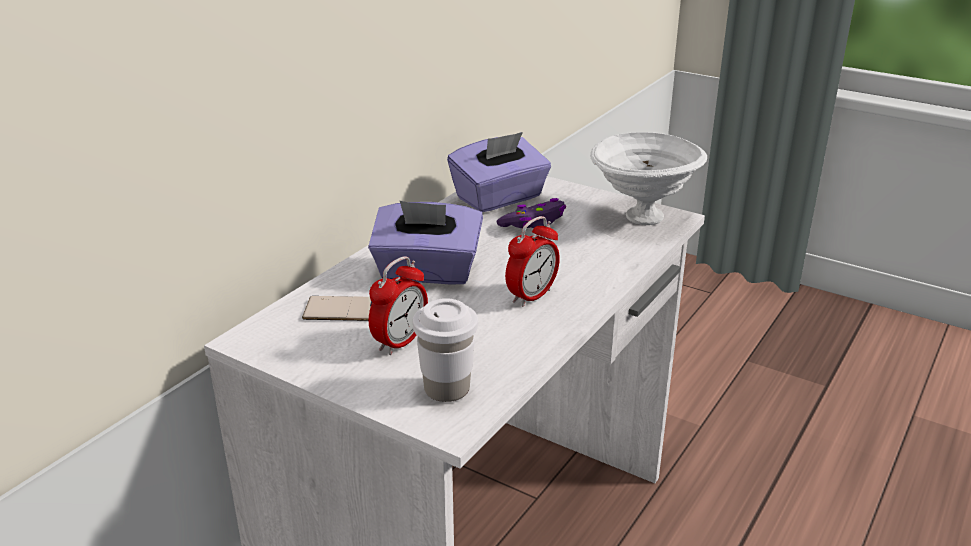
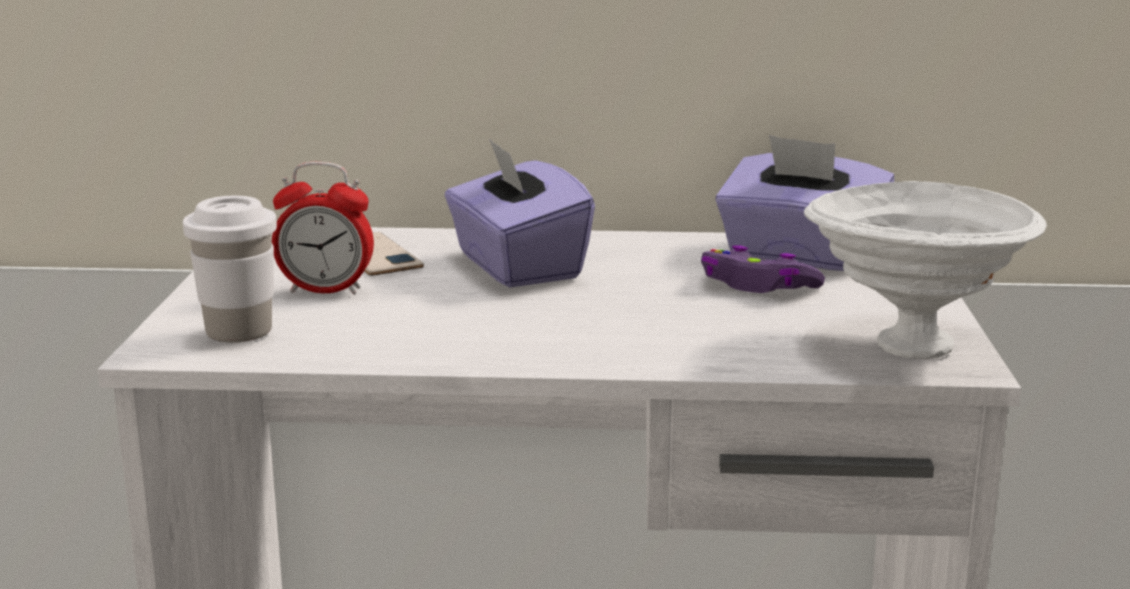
camera: 60 degrees right, 10 degrees down
(531, 296) = (528, 327): alarm clock -> none

